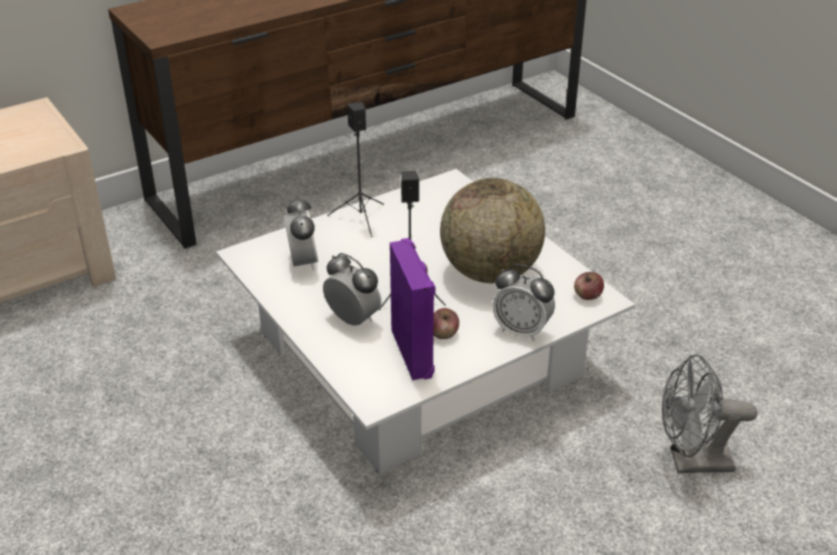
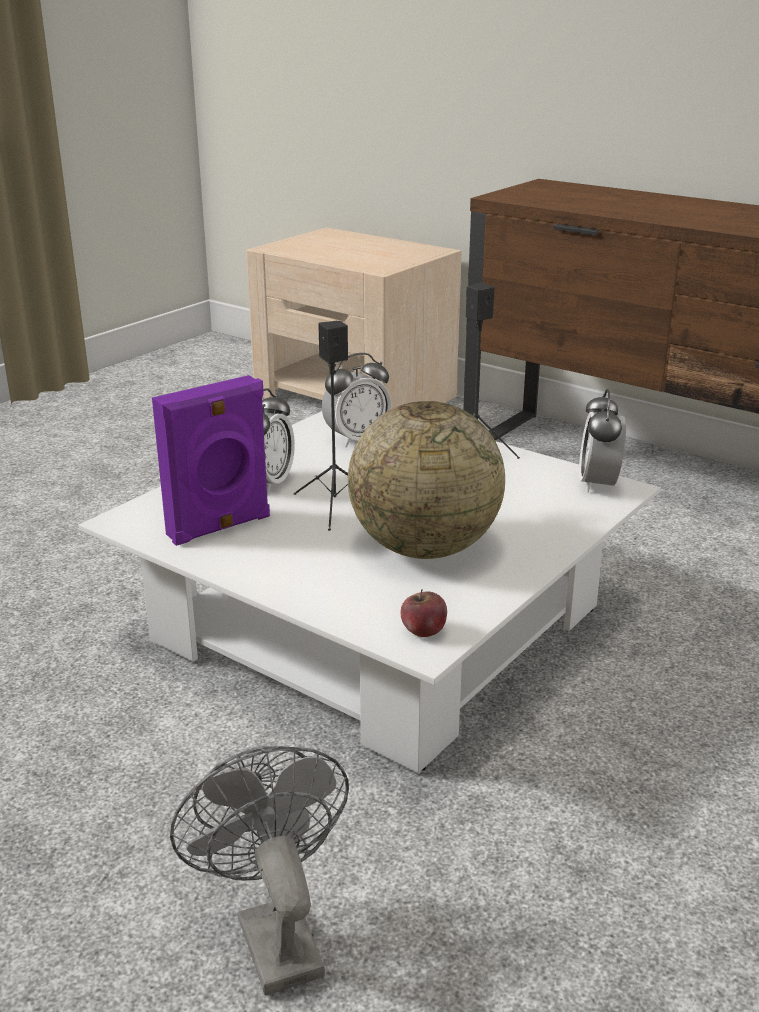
camera: 70 degrees right, 10 degrees down
(444, 334) = (267, 539): apple -> none
(521, 330) = (305, 590): alarm clock -> alarm clock (598, 484)

